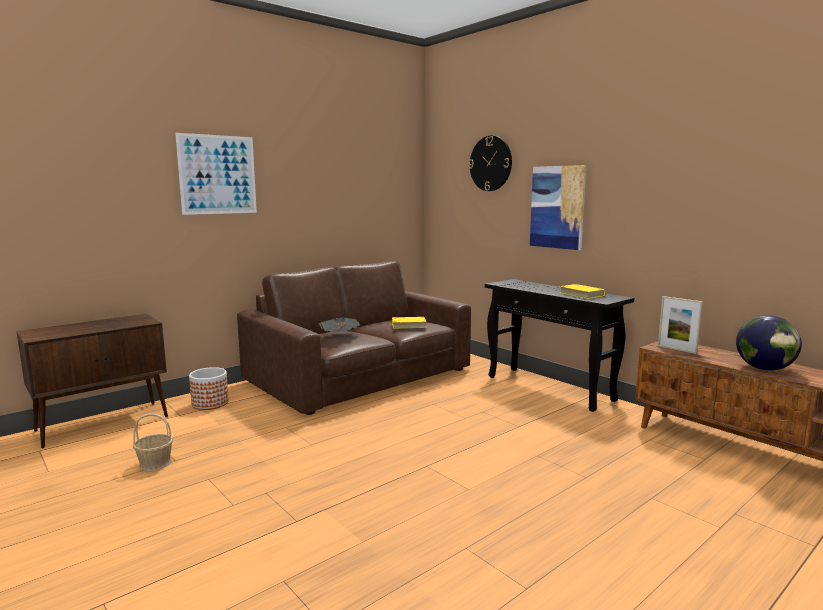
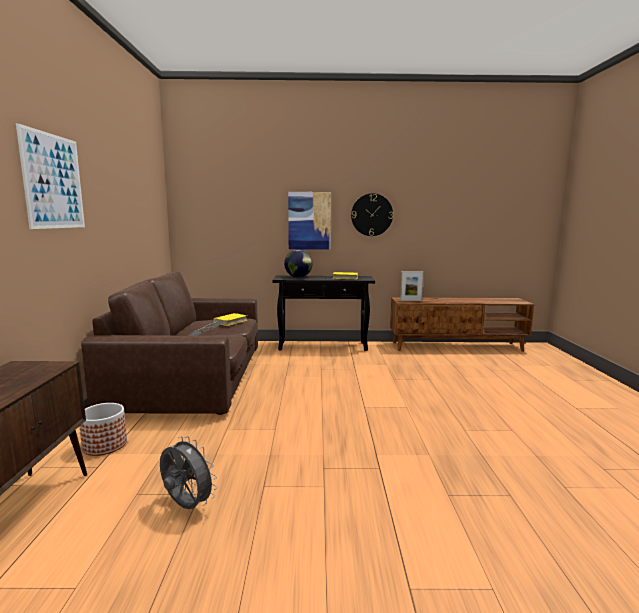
camera: 50 degrees left, 0 degrees up
(155, 463) = (186, 506): basket -> grey fan
(490, 163) = (245, 187): wall clock -> wall clock (371, 215)
(764, 369) = (456, 301): globe -> globe (298, 277)

